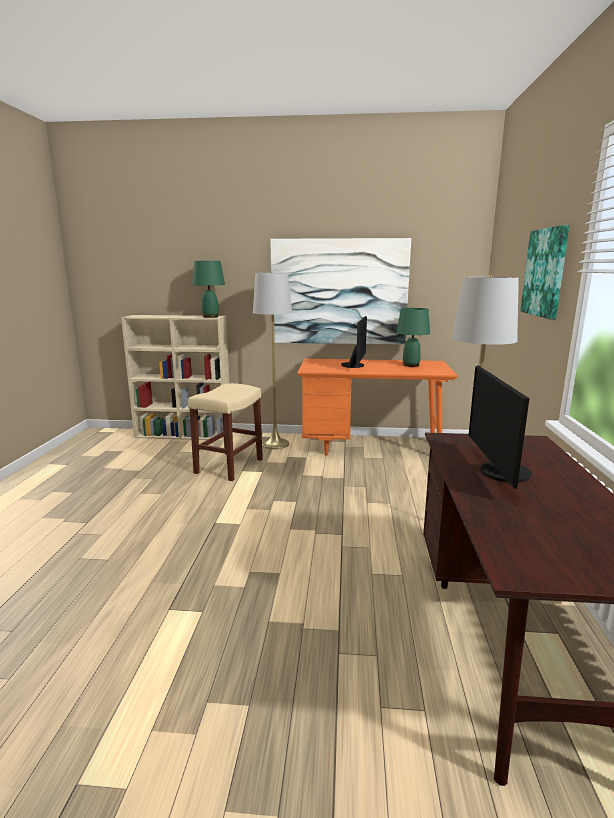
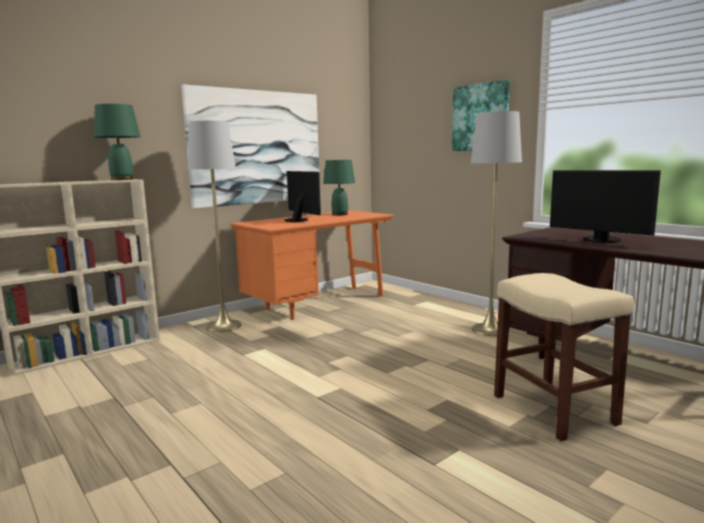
camera: 45 degrees left, 5 degrees down
(229, 465) = (218, 356): beige stool -> beige stool (552, 409)

